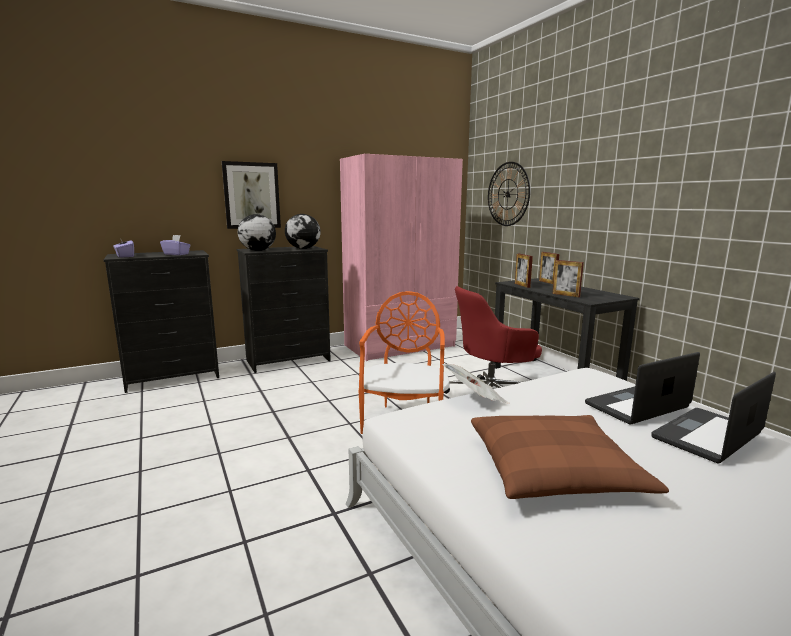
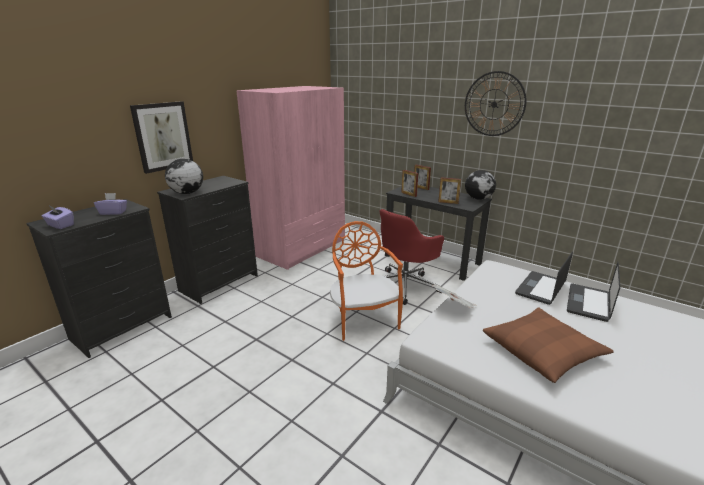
camera: 25 degrees left, 10 degrees up
(303, 248) = (224, 183): globe -> globe (478, 199)
(508, 194) = (375, 114): wall clock -> wall clock (494, 104)

